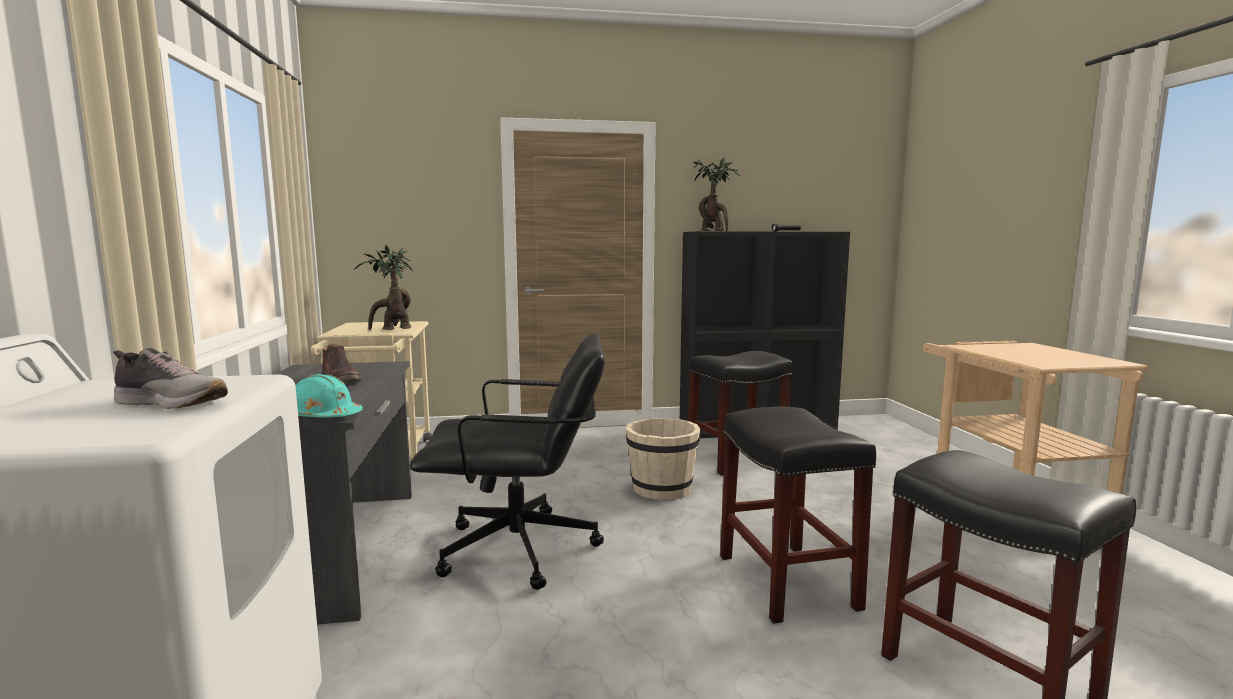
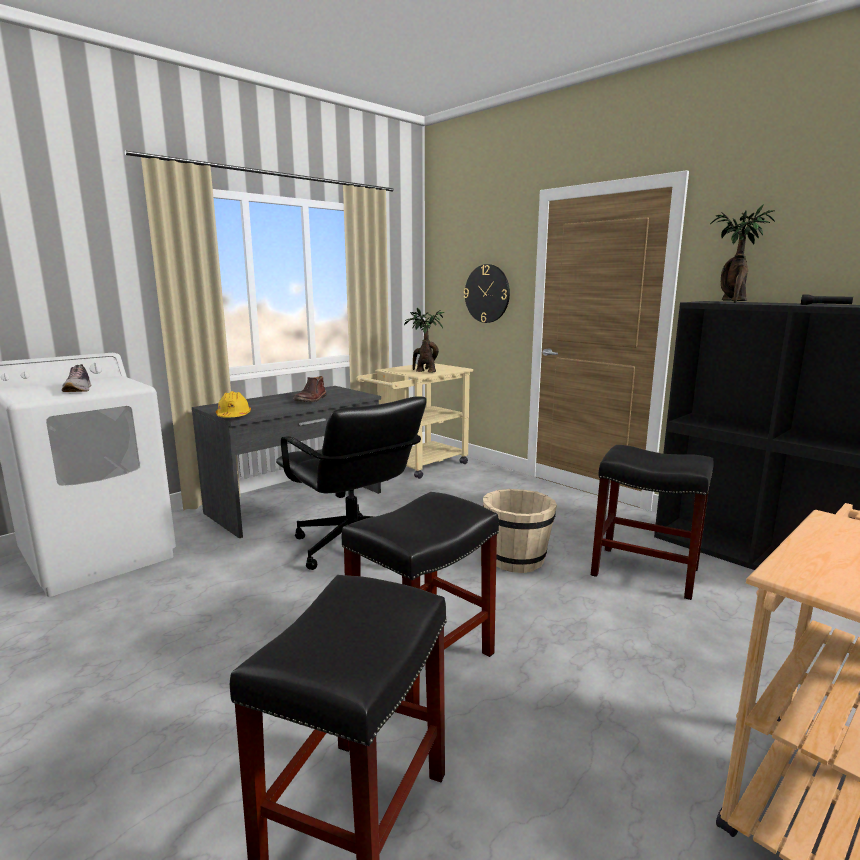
camera: 55 degrees right, 5 degrees up
(324, 417) = (233, 416): turquoise hard hat -> yellow hard hat
(432, 229) = (487, 293): none -> wall clock

